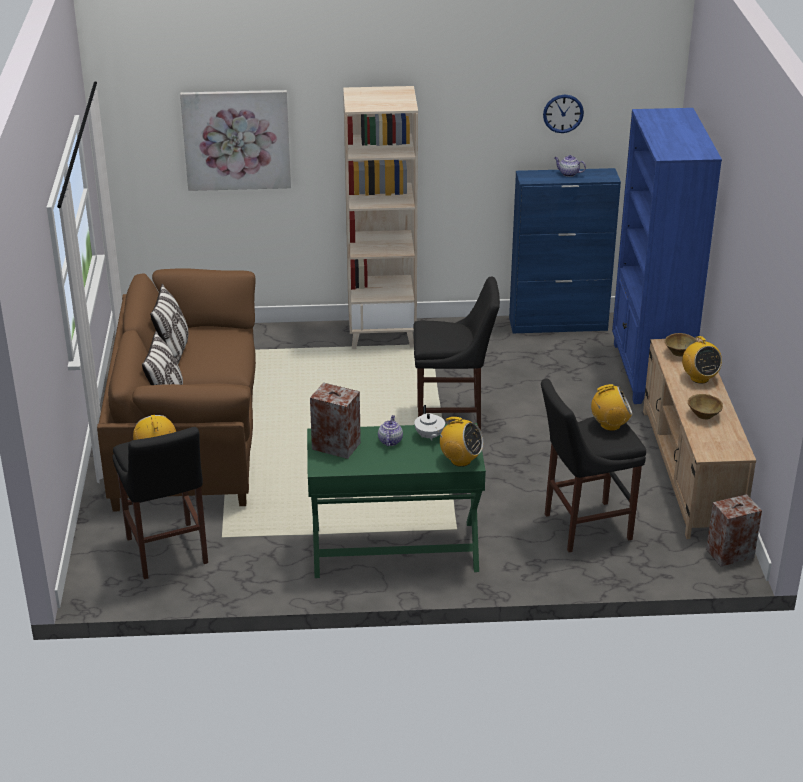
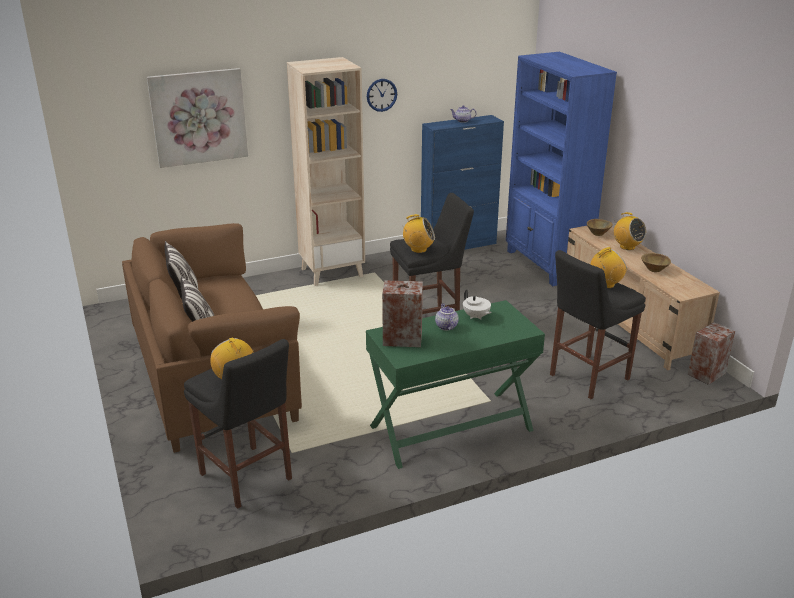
camera: 20 degrees left, 5 degrees down
(460, 460) = (517, 329): radio -> radio (418, 249)
(563, 113) = (453, 73): wall clock -> wall clock (381, 95)

